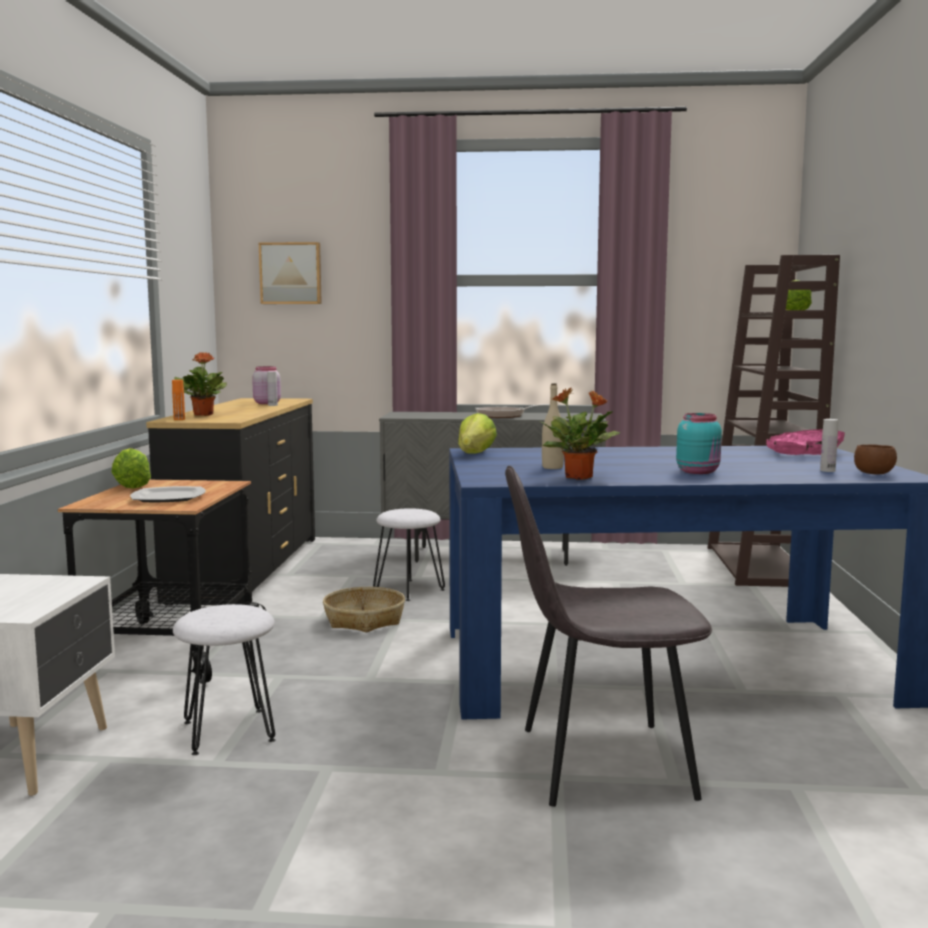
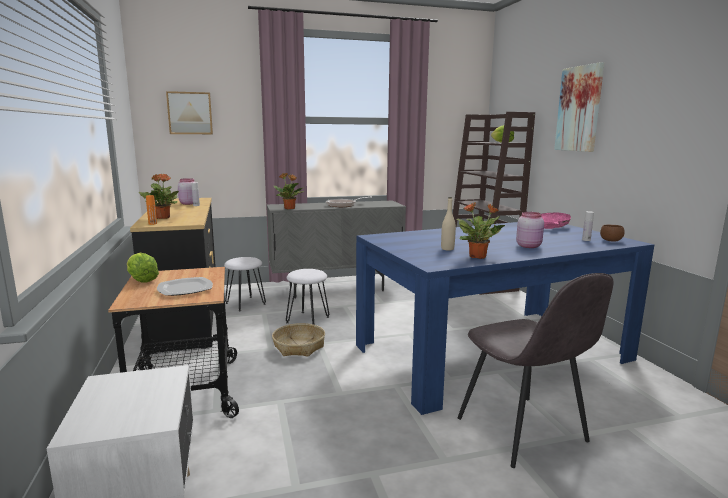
camera: 20 degrees left, 5 degrees up
(230, 731) = (283, 456): white stool -> white stool (246, 303)
(413, 417) = (289, 208): none -> potted plant
(475, 454) = (381, 239): lettuce -> none
(599, 763) = (523, 432): grey chair -> grey chair turned 90 degrees counterclockwise
(699, 471) = (529, 246): turquoise jar -> pink jar
(888, 244) = (579, 109): none -> picture

